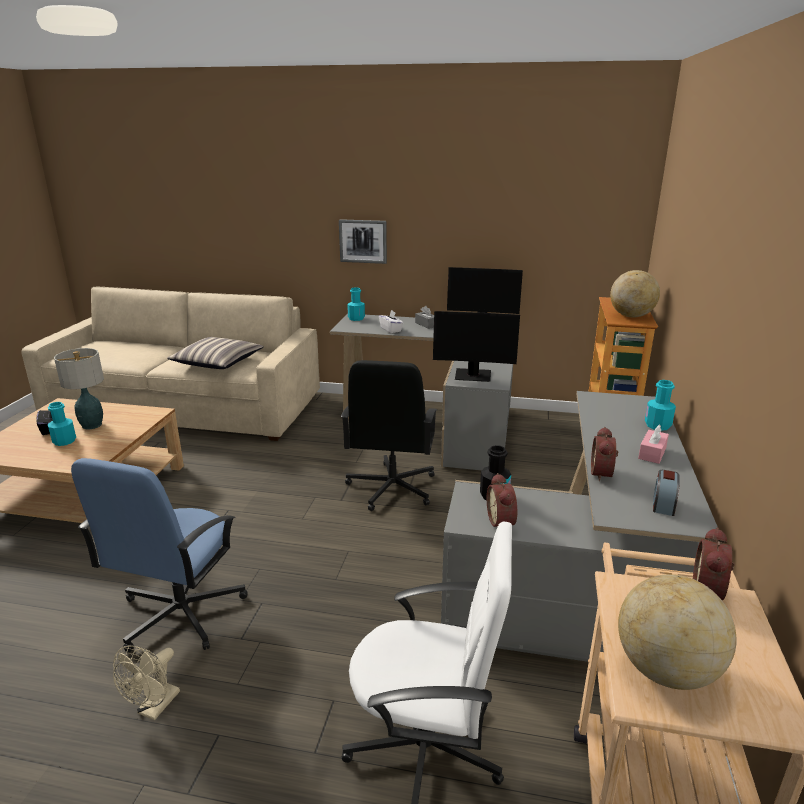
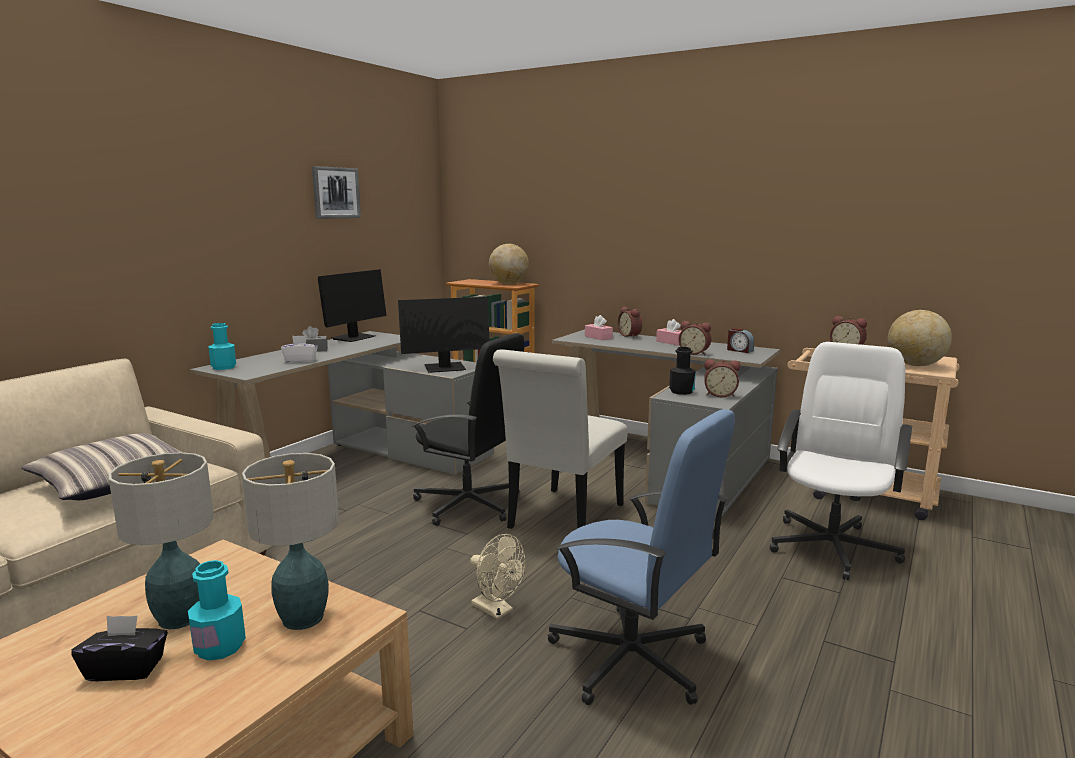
camera: 70 degrees left, 10 degrees down
(87, 451) = (304, 617): none -> table lamp
(154, 708) = (789, 681): beige fan -> beige fan (497, 610)
(363, 241) = (198, 260): picture -> picture (336, 193)
(389, 539) = (562, 520): none -> white chair
(473, 376) = (445, 368): monitor -> monitor turned 45 degrees clockwise
(620, 410) = (598, 337): none -> pink tissue box
(657, 425) = (630, 336): turquoise bottle -> alarm clock

